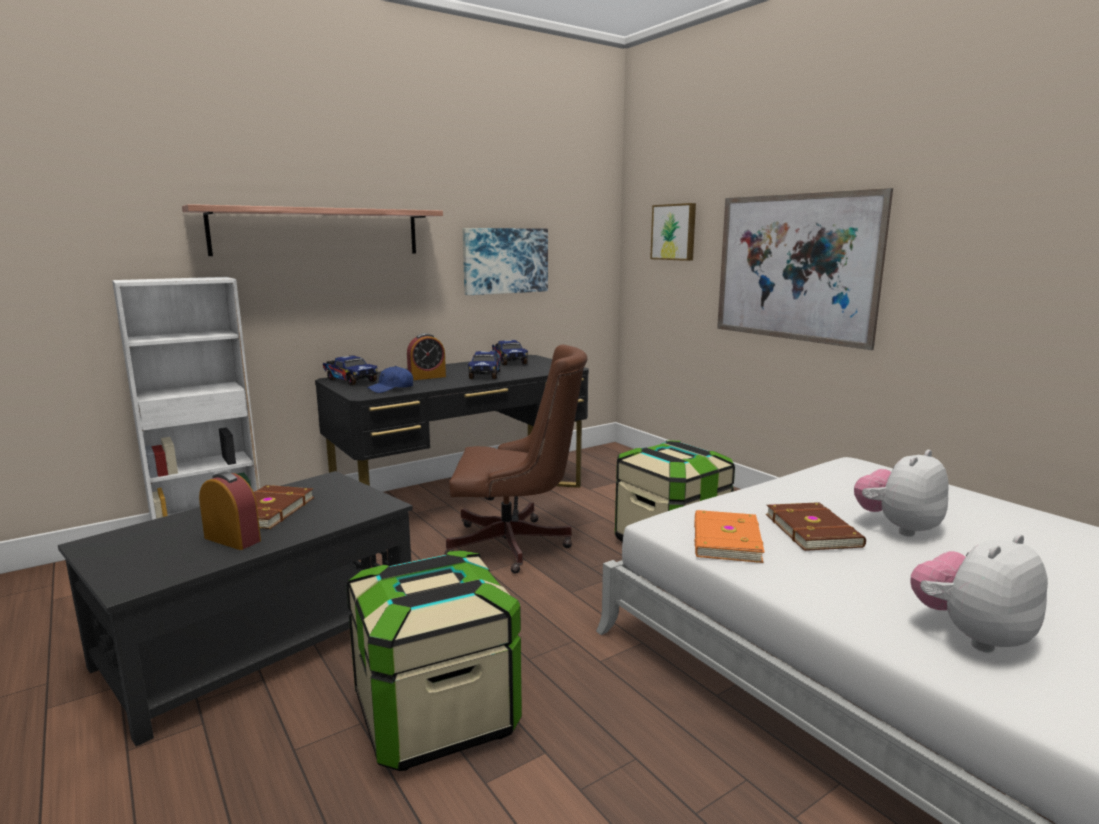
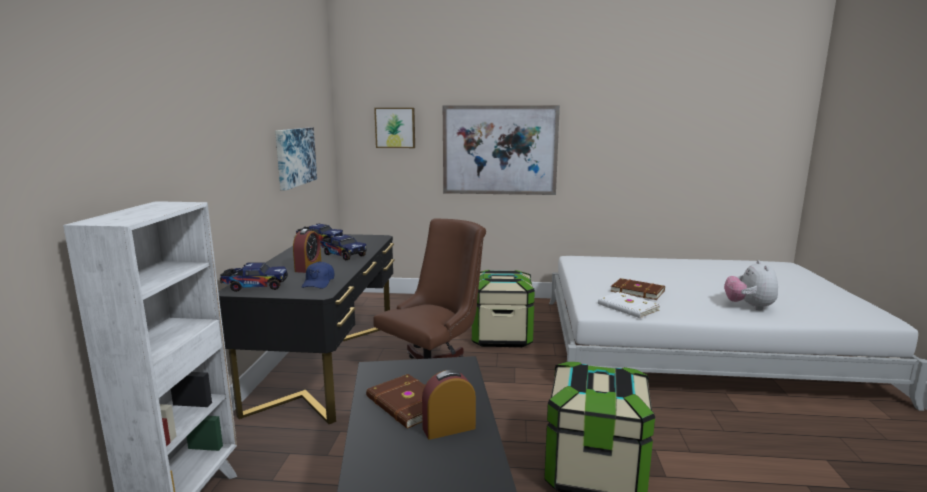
camera: 50 degrees left, 0 degrees up
(318, 232) = (201, 143): shelf -> none
(724, 540) = (628, 308): orange book -> white book
(898, 527) = (653, 279): plush toy -> none

